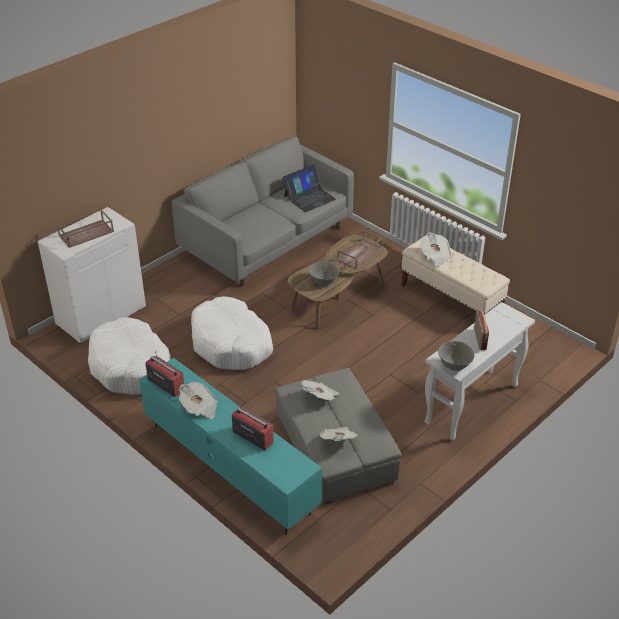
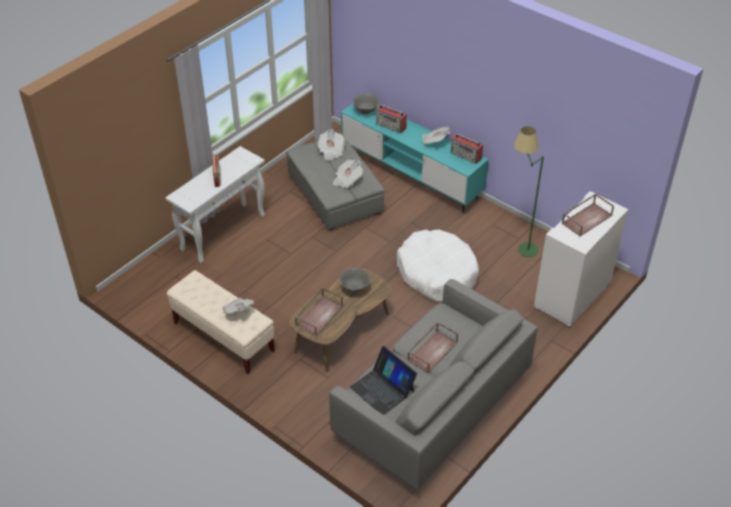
camera: 175 degrees right, 5 degrees up
(131, 366) = (519, 246): white dog bed -> green floor lamp
(263, 218) = (432, 350): none -> brown tray
(309, 197) = (383, 389): laptop -> laptop turned 90 degrees counterclockwise
(454, 365) = (242, 156): grey bowl -> grey bowl (365, 111)

